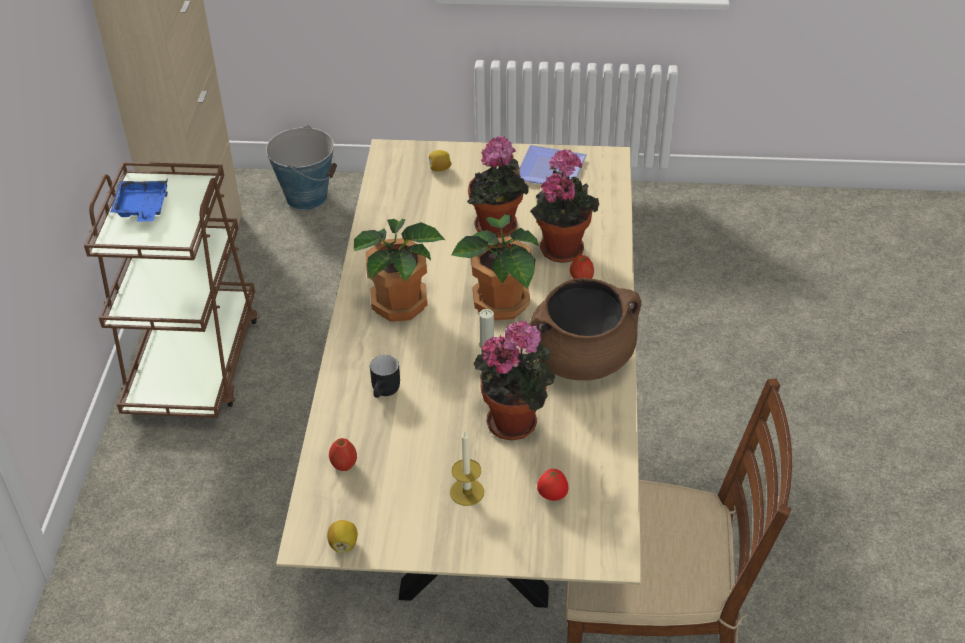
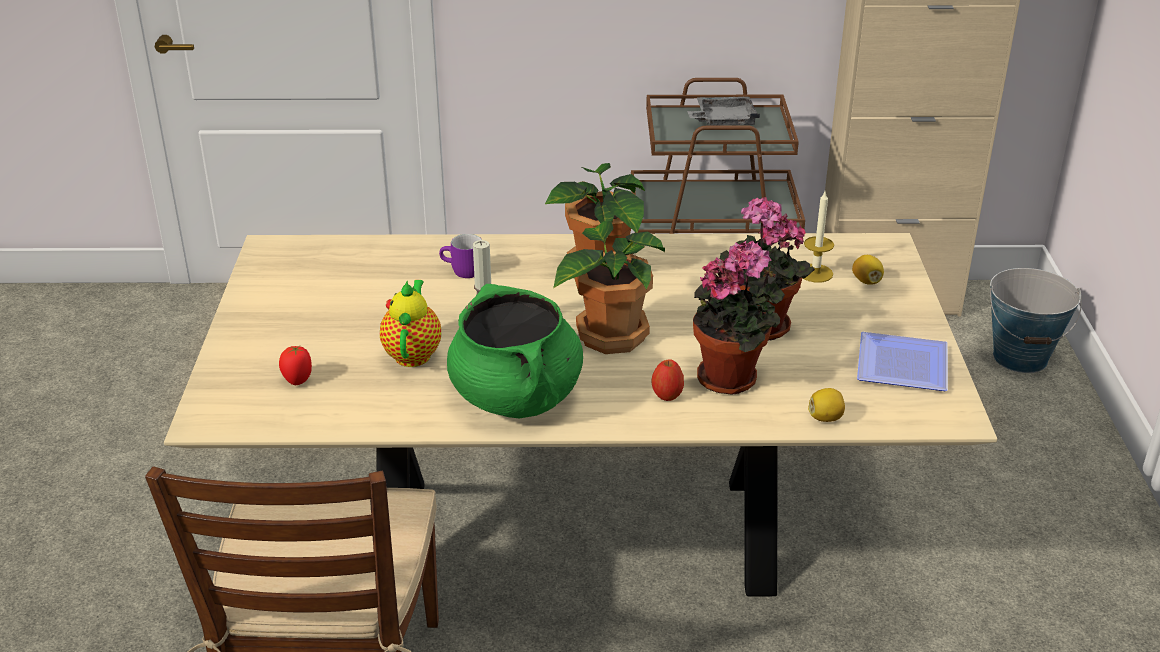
camera: 85 degrees right, 10 degrees down
(142, 208) = (723, 120): blue tray -> grey tray
(343, 544) = (260, 264): lemon -> lemon (825, 418)
(344, 464) = (361, 257): apple -> none
(386, 391) = (462, 272): black mug -> purple mug
(467, 492) = (313, 326): candle -> candle (815, 273)
(516, 421) = (413, 353): potted plant -> teapot
(581, 359) = (517, 397): brown cooking pot -> green cooking pot

